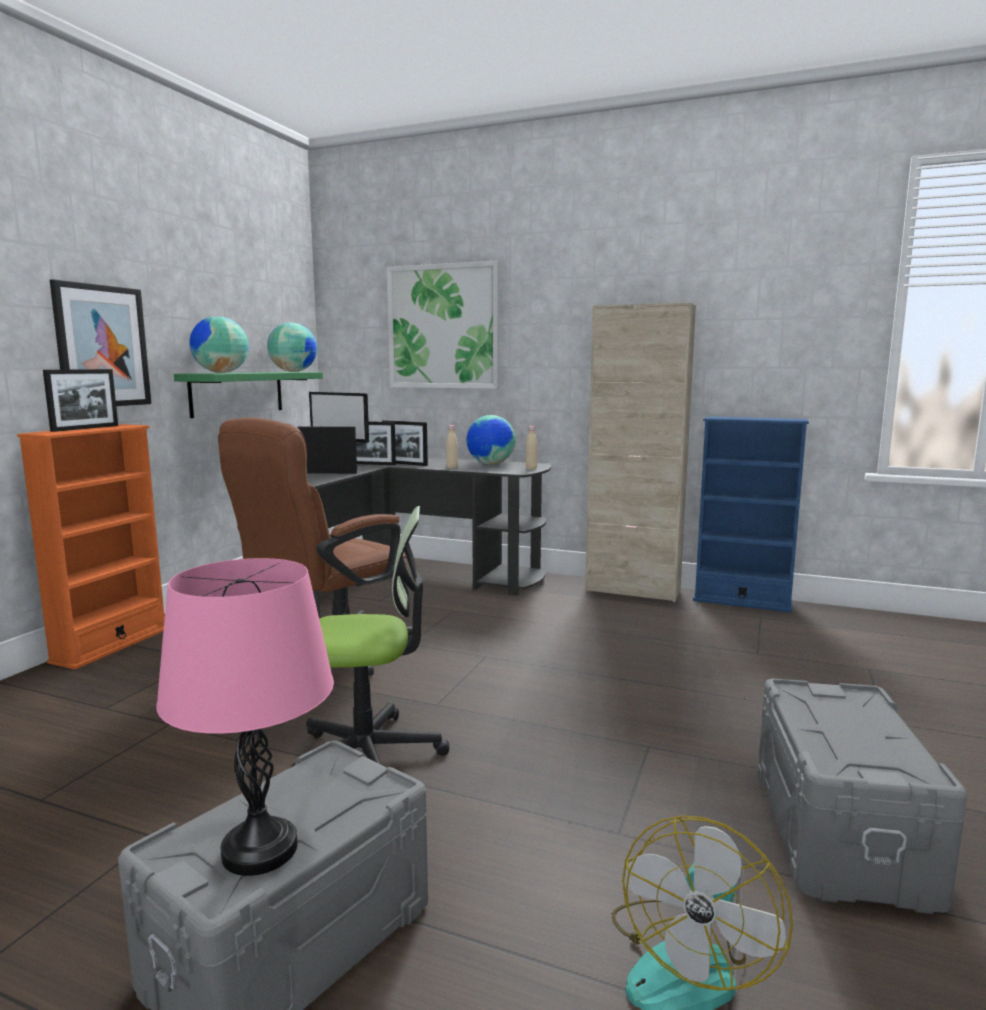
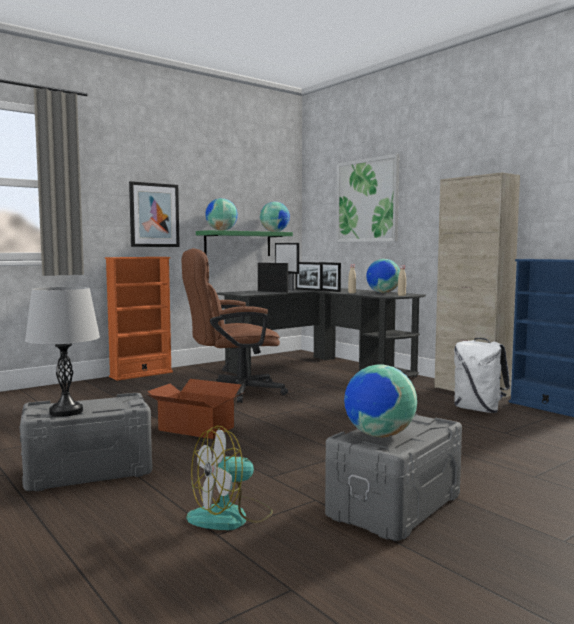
camera: 30 degrees right, 5 degrees down
(85, 428) = (137, 256): picture frame -> none
(260, 850) = (66, 412): pink table lamp -> grey table lamp
(369, 756) = (196, 429): office chair -> cardboard box
(681, 620) = (478, 409): none -> white backpack
(845, 743) = (379, 435): none -> globe

